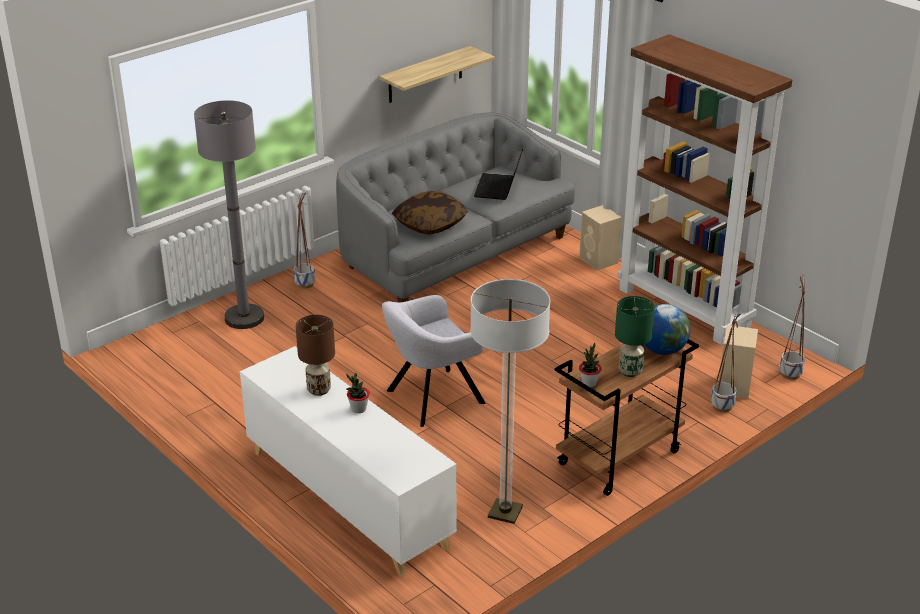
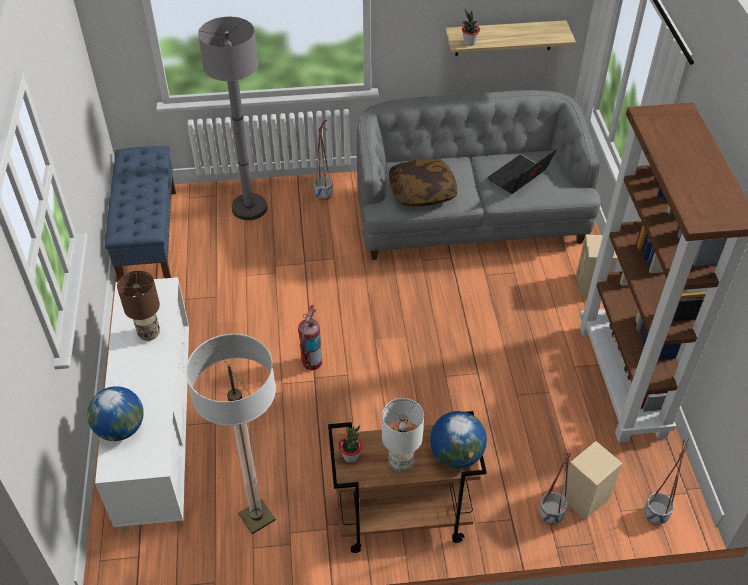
camera: 35 degrees right, 15 degrees up
(167, 375) = (149, 237): none -> blue bench
(358, 409) = (157, 371): potted plant -> potted plant (469, 42)
(376, 455) = (121, 429): none -> globe
(431, 398) = (311, 363): grey armchair -> fire extinguisher
(630, 371) = (401, 463): green table lamp -> white table lamp

